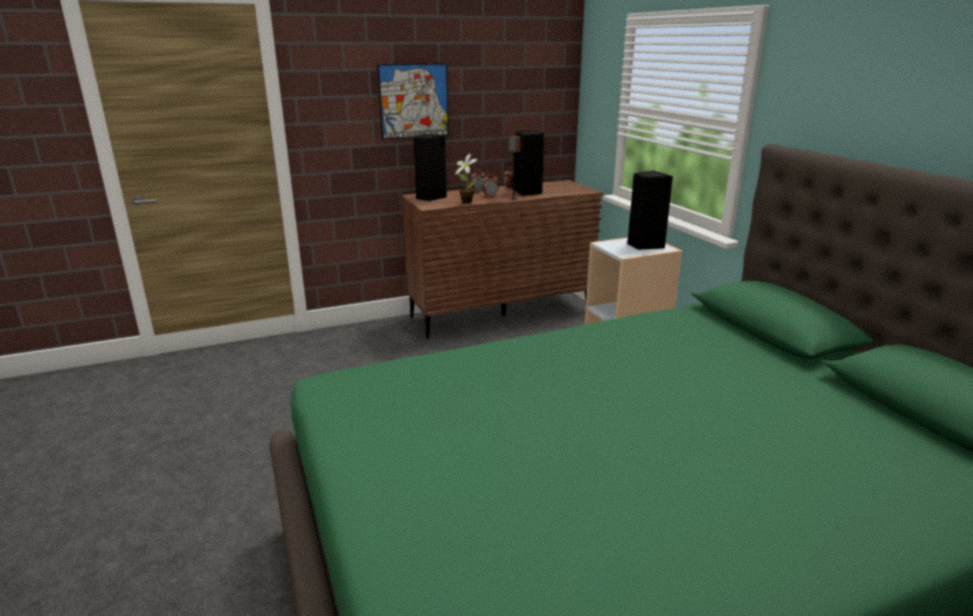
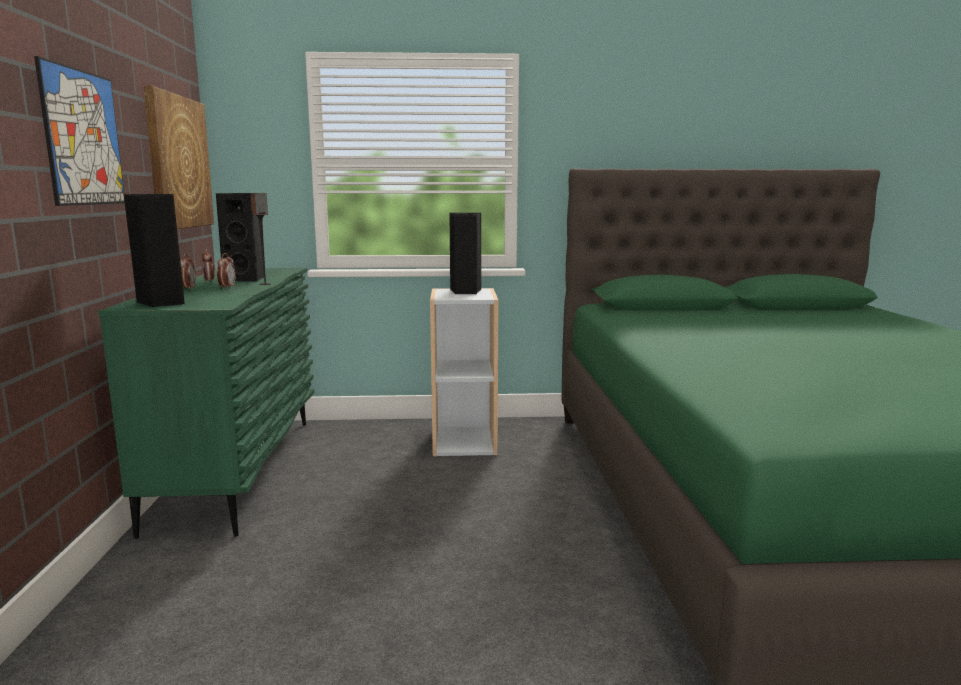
camera: 70 degrees left, 10 degrees down
(466, 202) = (232, 295): potted plant -> none
(502, 314) = (240, 470): brown dresser -> green dresser
(528, 105) = (178, 162): none -> picture

